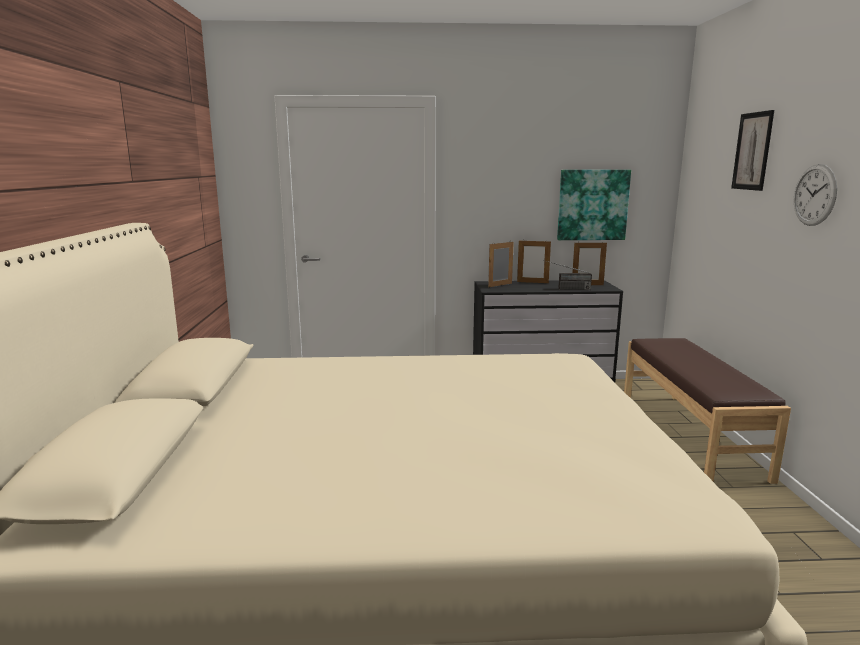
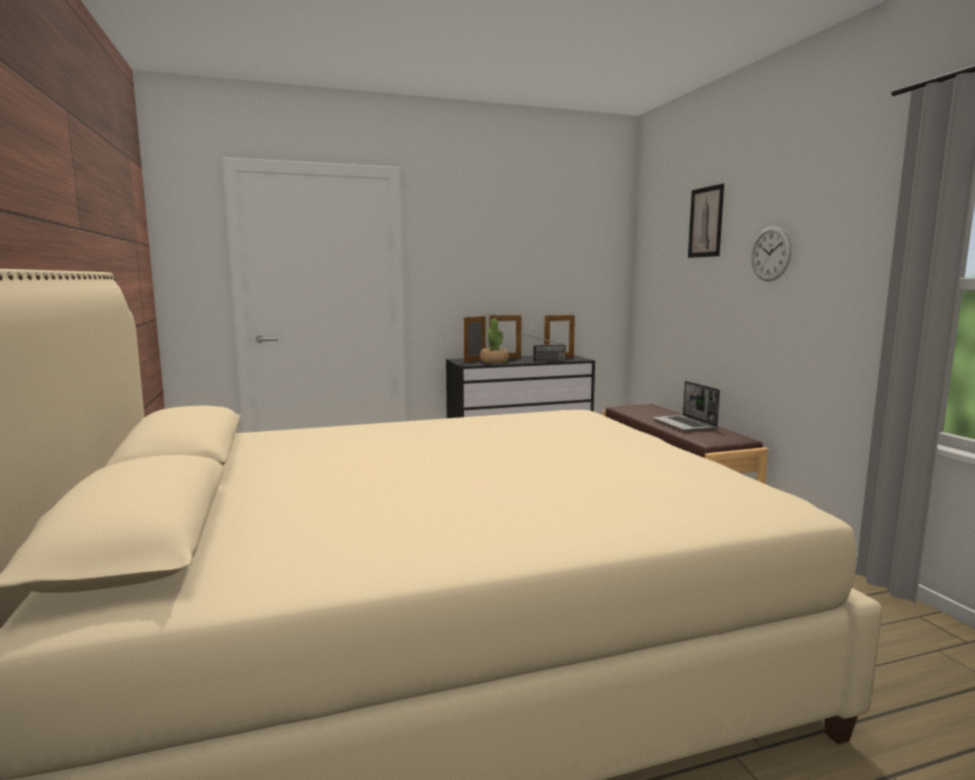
camera: 15 degrees left, 5 degrees down
(518, 287) = (494, 361): none -> potted plant
(592, 205) = (556, 280): picture -> none
(706, 369) = (685, 424): none -> laptop

